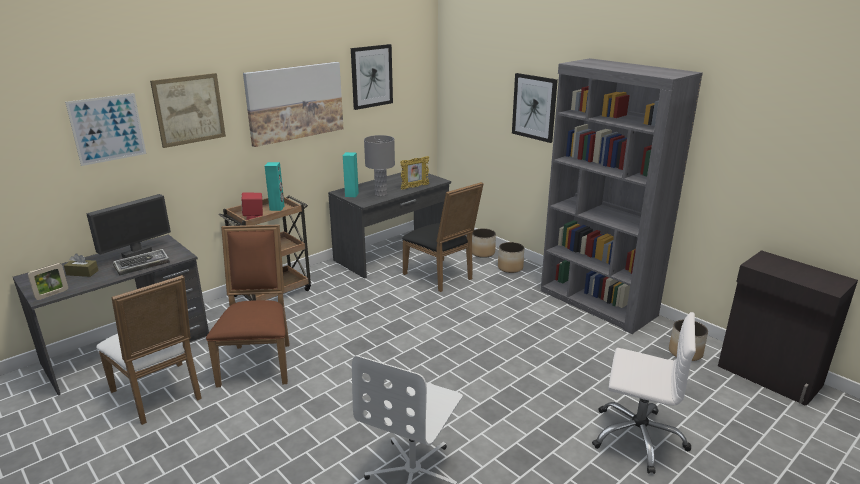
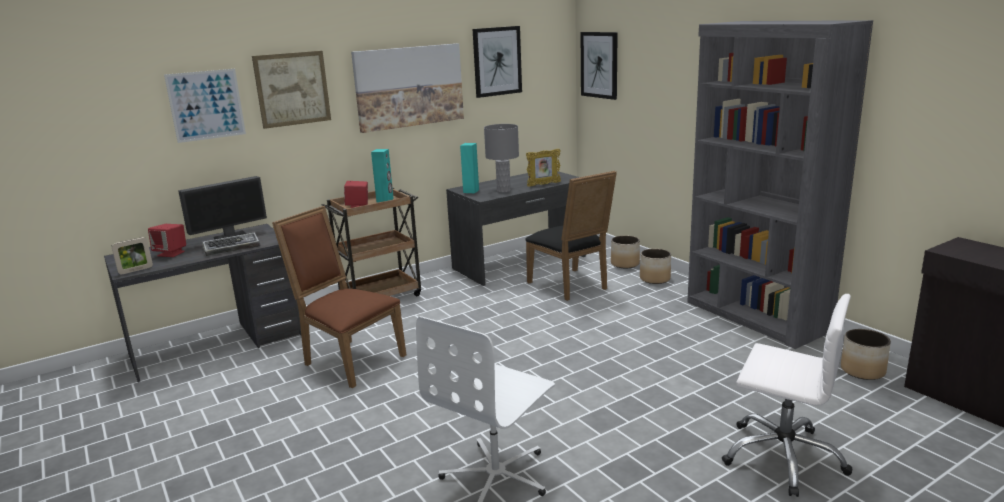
camera: 10 degrees right, 5 degrees down
(82, 273) = (171, 253): brown tissue box -> red speaker
(161, 396) = (239, 387): white chair -> none
(259, 361) = (349, 360): brown chair -> brown chair turned 60 degrees counterclockwise
(534, 107) = (680, 87): picture -> picture (599, 65)

